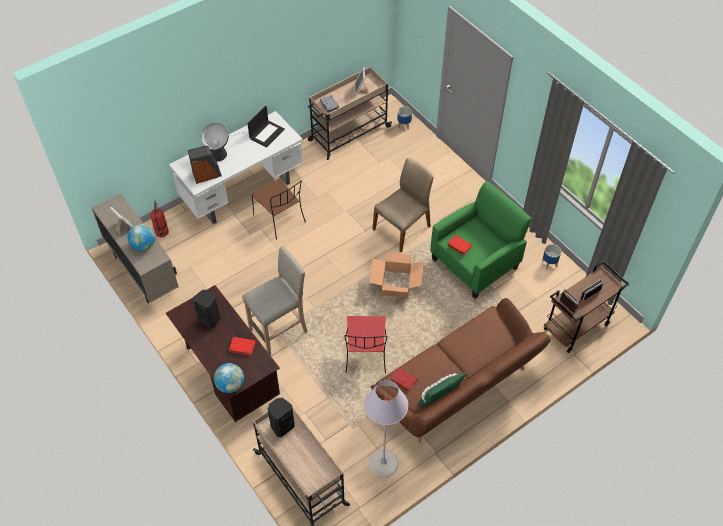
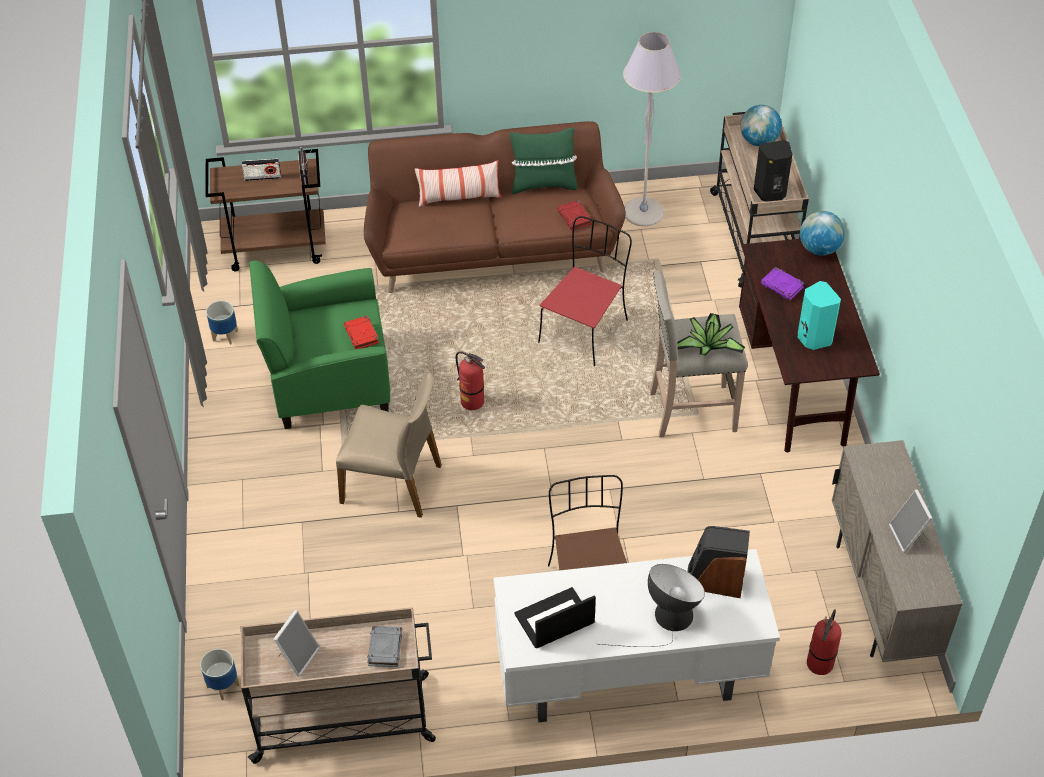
camera: 150 degrees left, 5 degrees down
(143, 245) = (882, 488): globe -> globe (758, 141)
(210, 319) = (813, 338): black speaker -> turquoise speaker
(242, 347) = (782, 286): red book -> purple book
(266, 292) = (708, 346): none -> potted plant
(395, 284) = (472, 402): cardboard box -> fire extinguisher
(402, 228) = (393, 483): beige chair -> beige chair turned 150 degrees counterclockwise
(482, 363) = (459, 198): none -> pillow

